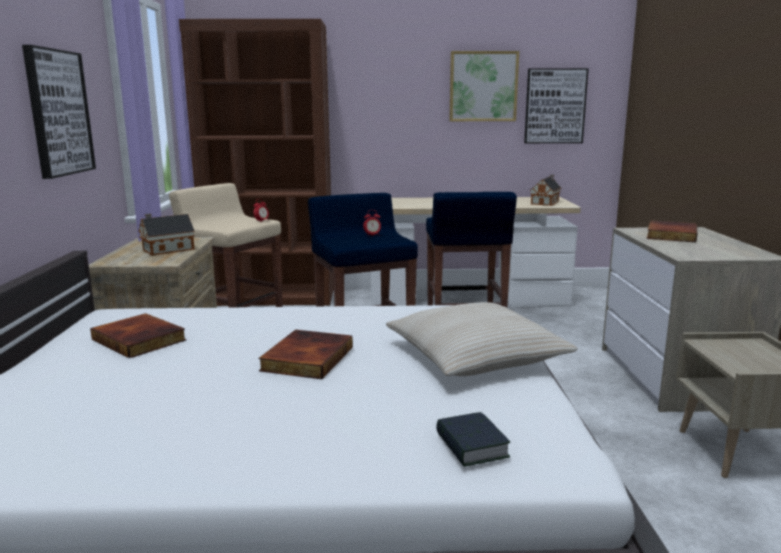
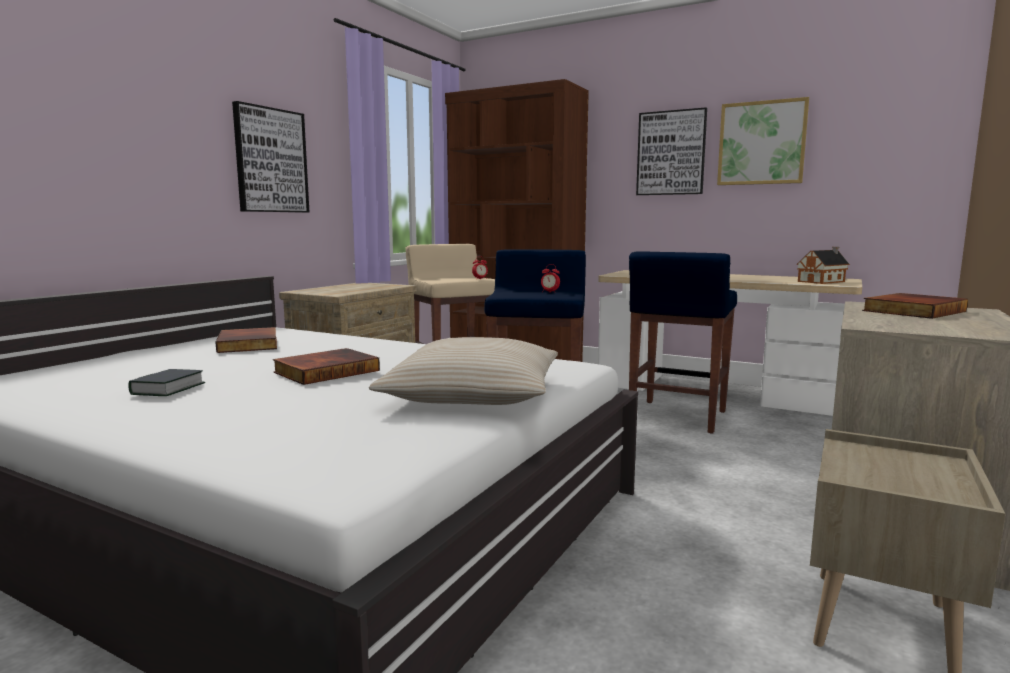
camera: 30 degrees right, 5 degrees down
(166, 250) = (357, 288): toy house -> none
(471, 446) = (292, 446): book -> book (168, 389)
(555, 106) = (859, 163): picture -> picture (671, 153)

